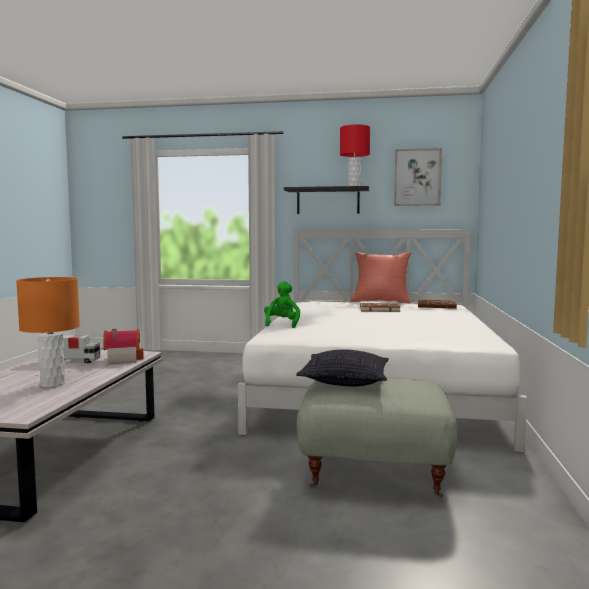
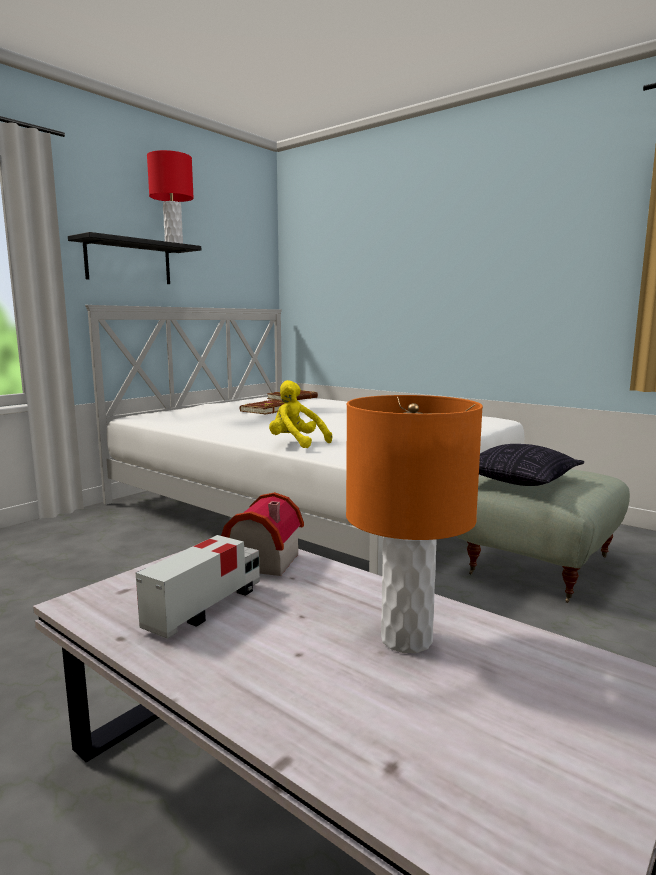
camera: 60 degrees left, 5 degrees up
(282, 324) = (296, 443): green plush toy -> yellow plush toy
(381, 301) = (211, 402): red pillow -> none
(417, 177) = (227, 241): picture -> none

